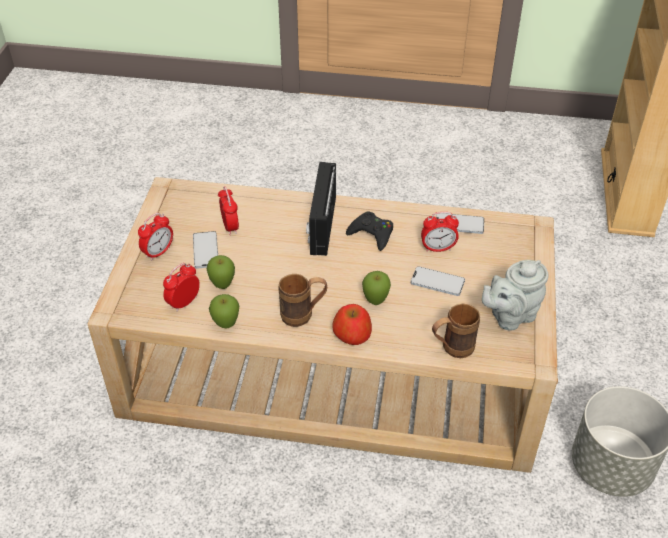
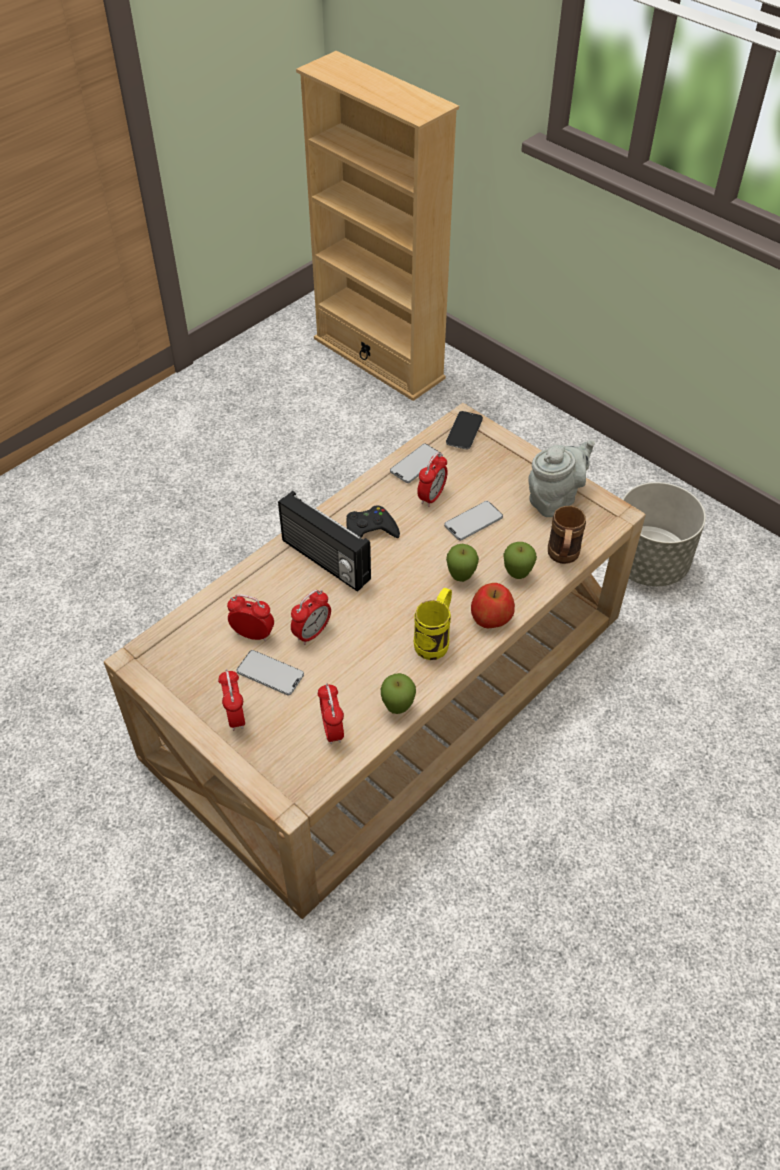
camera: 55 degrees left, 5 degrees up
(222, 286) = (336, 684): apple -> apple (517, 575)
(255, 252) = (312, 633): none -> alarm clock
(303, 315) = (435, 639): brown mug -> yellow mug
(510, 316) = (555, 499): grey teapot -> grey teapot turned 135 degrees counterclockwise
(522, 232) = (464, 431): none -> phone

